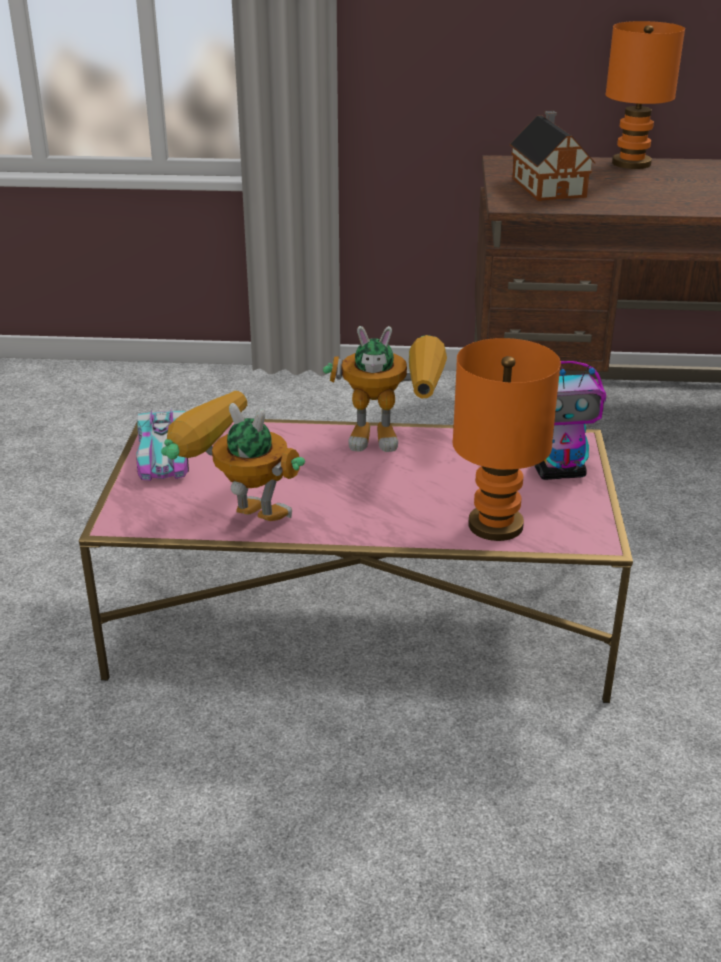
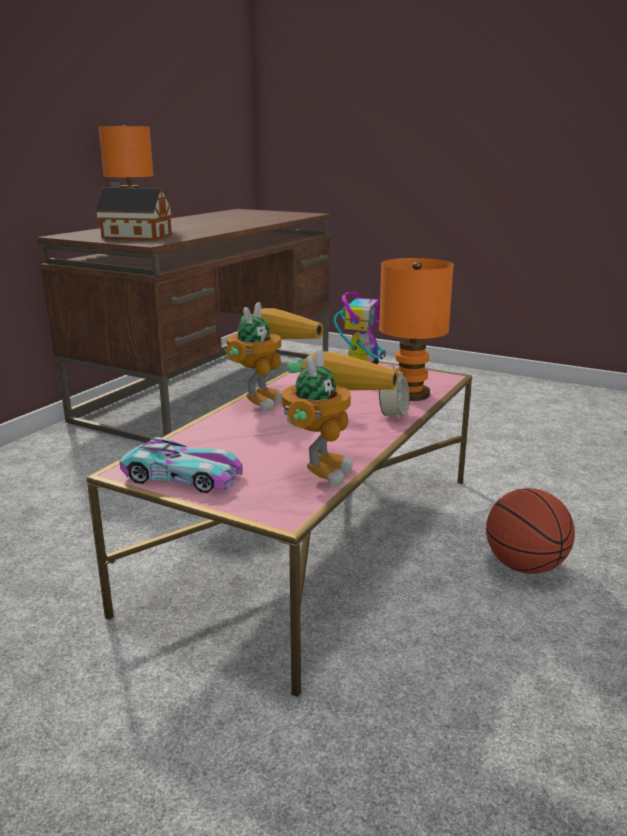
camera: 65 degrees left, 10 degrees down
(237, 518) = (327, 464): toy robot -> toy robot turned 150 degrees clockwise
(408, 528) = (393, 415): none -> alarm clock
(418, 800) = (524, 566): none -> basketball

